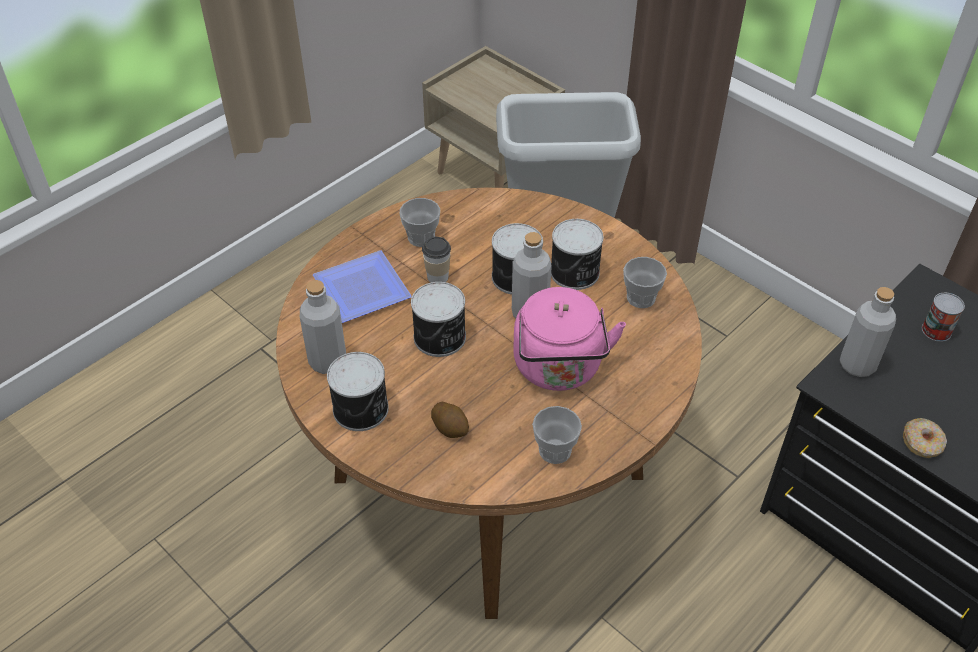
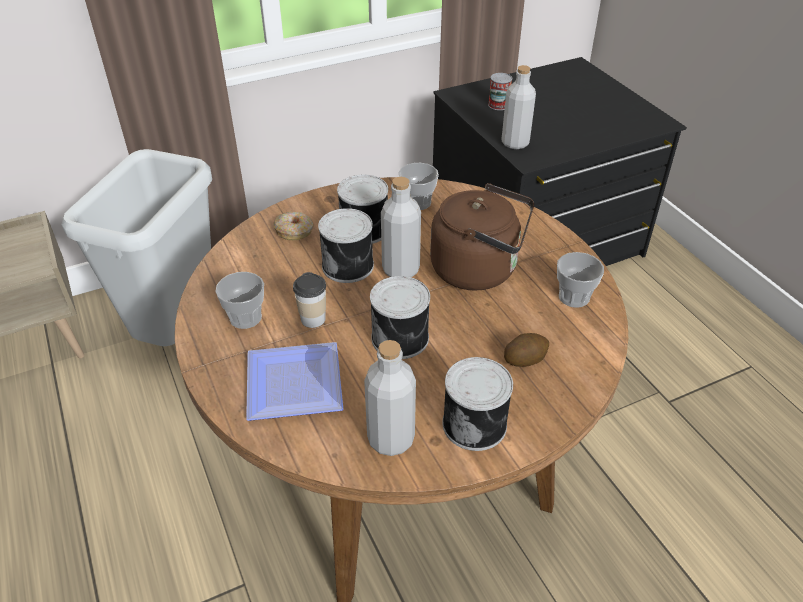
camera: 70 degrees left, 5 degrees down
(559, 369) = (479, 270): pink kettle -> brown kettle
(922, 443) = (594, 141): donut -> donut (294, 231)

